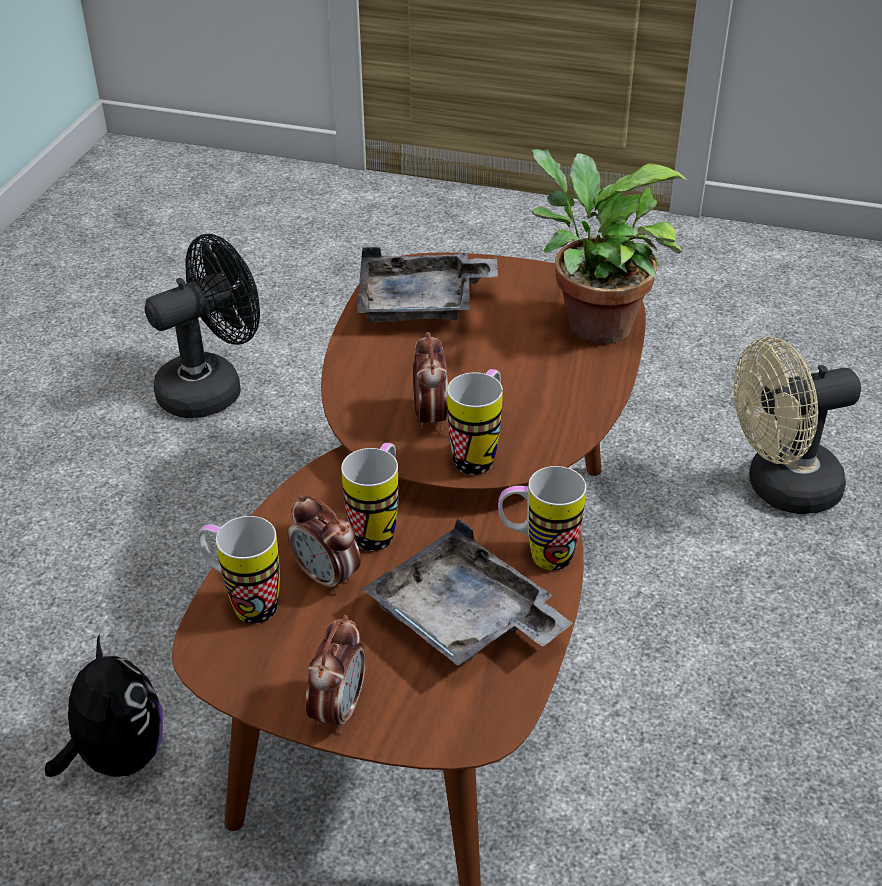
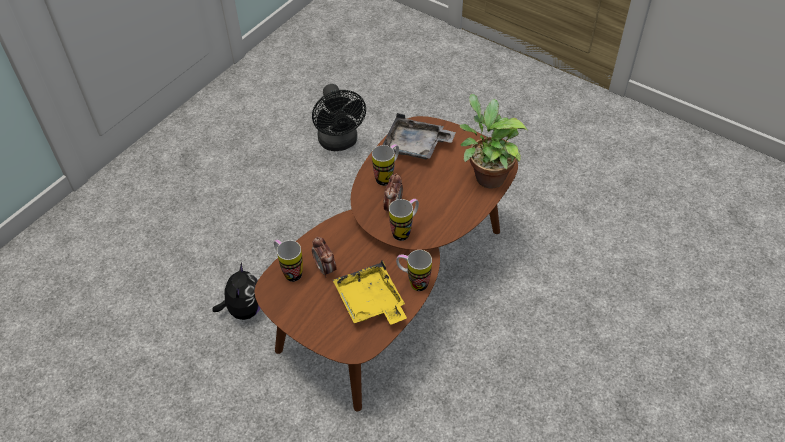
camera: 20 degrees right, 10 degrees up
(212, 387) = (339, 143): black fan -> black fan turned 90 degrees clockwise
(338, 709) = (307, 326): alarm clock -> none
(378, 528) = (355, 252): mug -> mug (387, 176)
(464, 620) = (370, 302): grey tray -> yellow tray
(780, 488) = (581, 264): beige fan -> none

